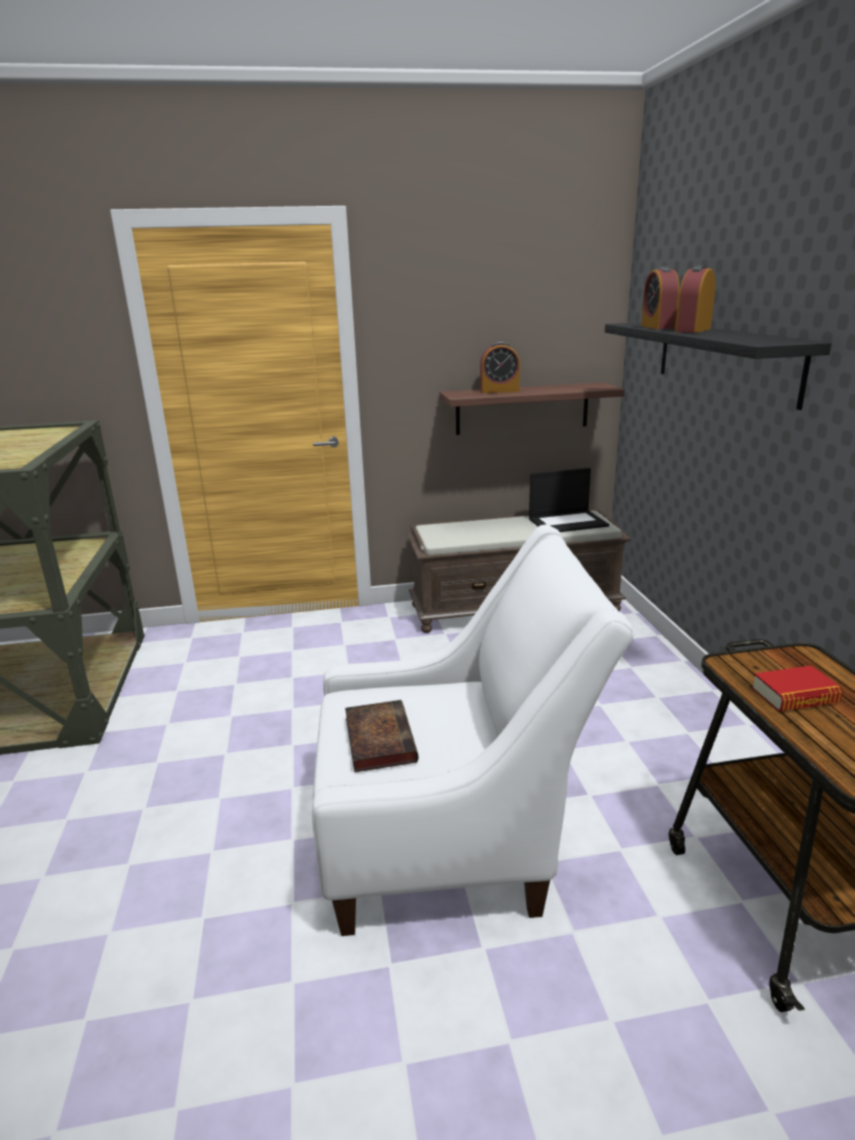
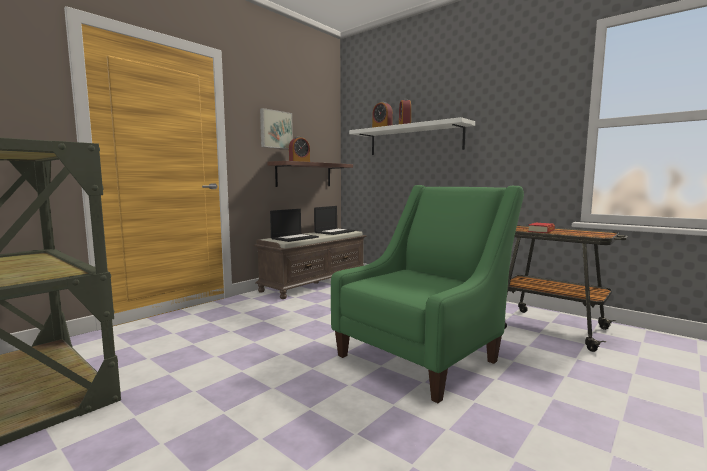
camera: 40 degrees left, 15 degrees down
(378, 739) = (406, 287): book -> none
(453, 839) = (424, 355): white armchair -> green armchair
(458, 330) = (275, 129): none -> picture
(468, 532) = (294, 238): none -> laptop
(724, 360) = (414, 140): black shelf -> white shelf

